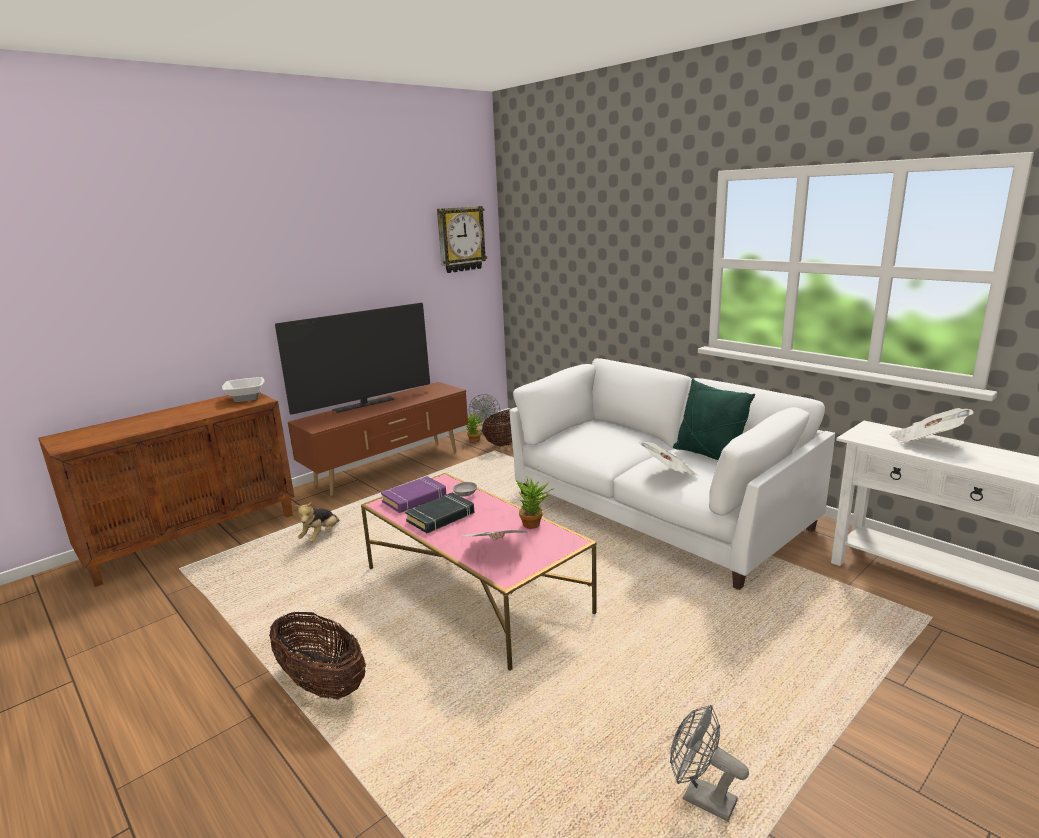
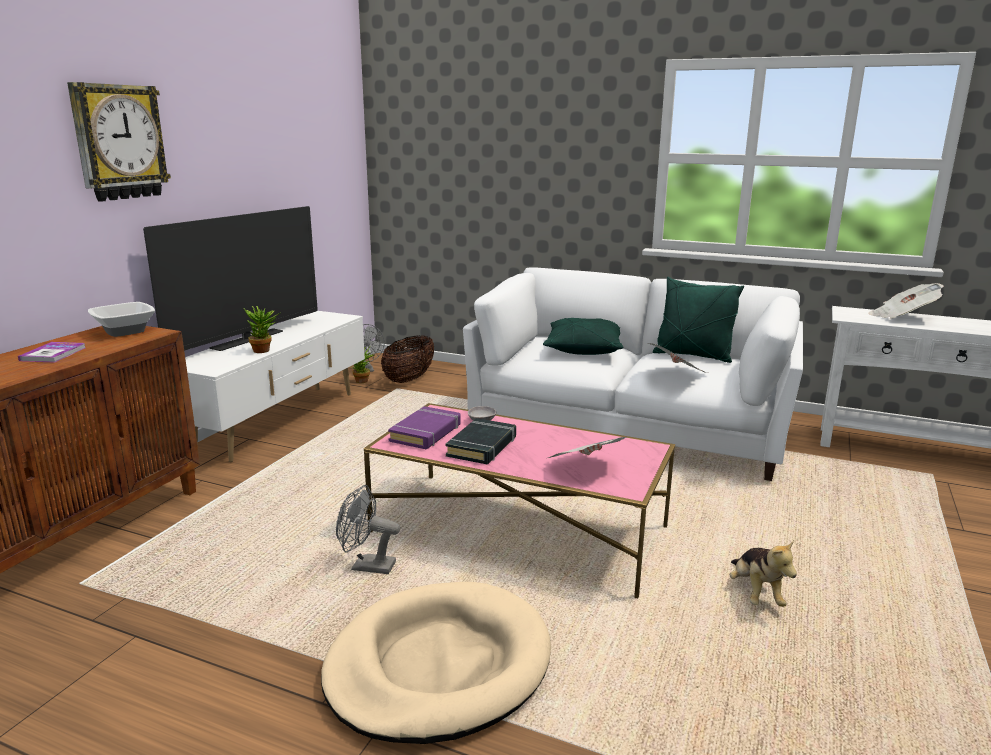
camera: 25 degrees left, 0 degrees up
(187, 413) = (53, 354): none -> book
(320, 536) = (263, 508): plush toy -> plush toy (755, 593)
(322, 684) = (438, 666): basket -> beige dog bed
(390, 468) = (281, 421): brown tv stand -> white tv stand
(460, 239) = (331, 131): wall clock -> wall clock (119, 142)
(535, 525) = (595, 439): potted plant -> potted plant (265, 350)
(614, 437) = (583, 349): none -> green pillow
(701, 797) = (913, 659): grey fan -> grey fan (366, 566)

